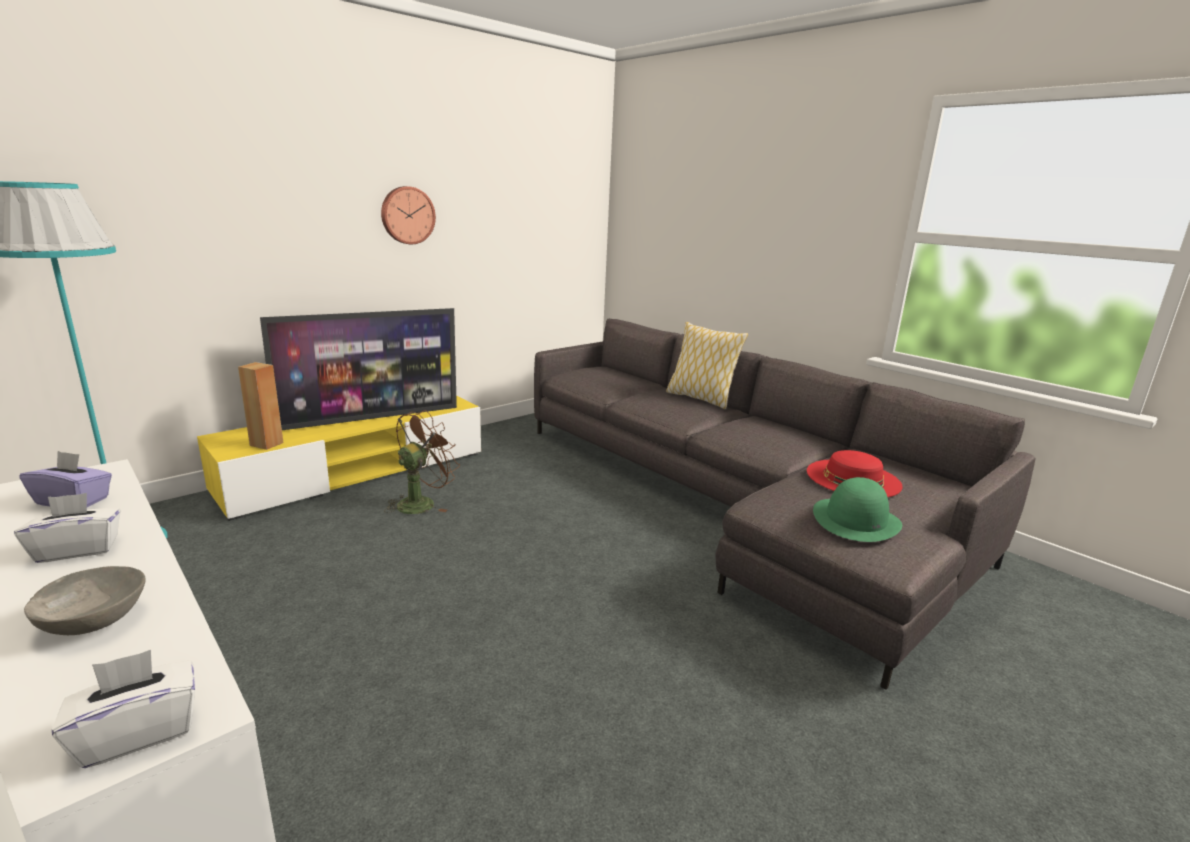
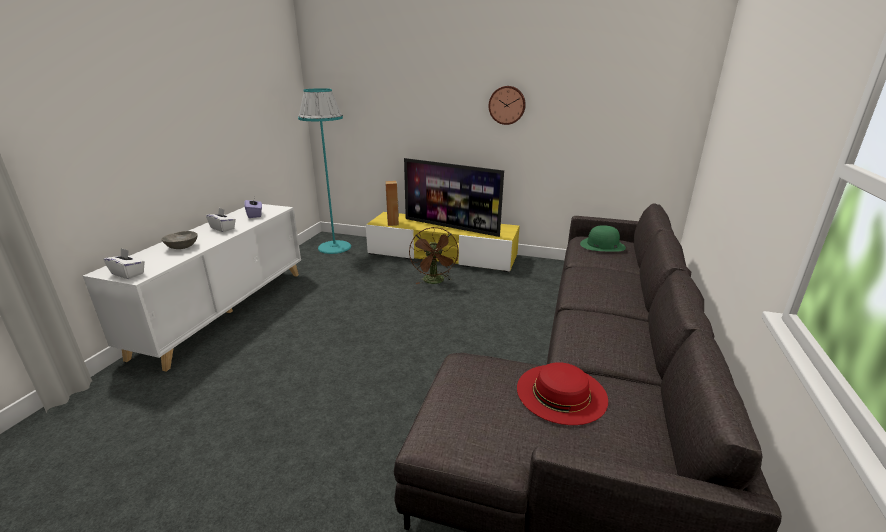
camera: 60 degrees right, 5 degrees up
(422, 502) = (435, 282): brown fan -> brown fan turned 75 degrees clockwise
(700, 399) = (632, 290): pillow -> none
(856, 520) = (473, 406): green hat -> green hat (602, 245)

